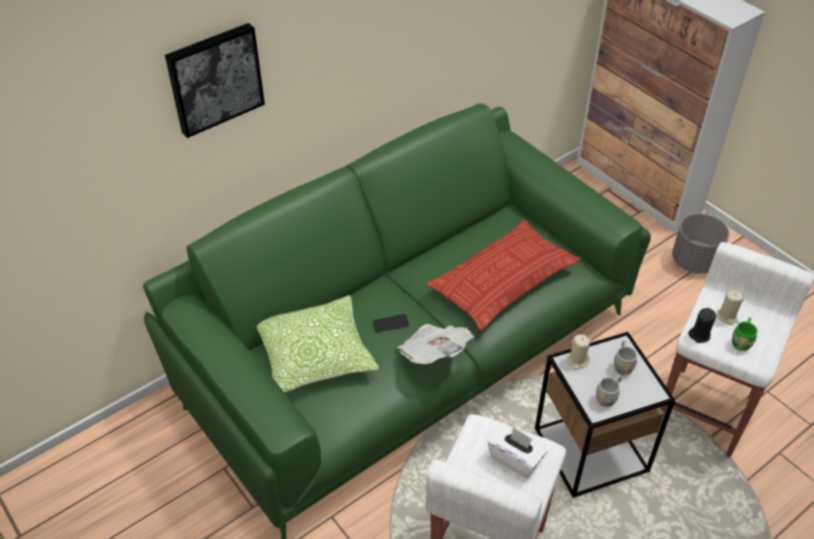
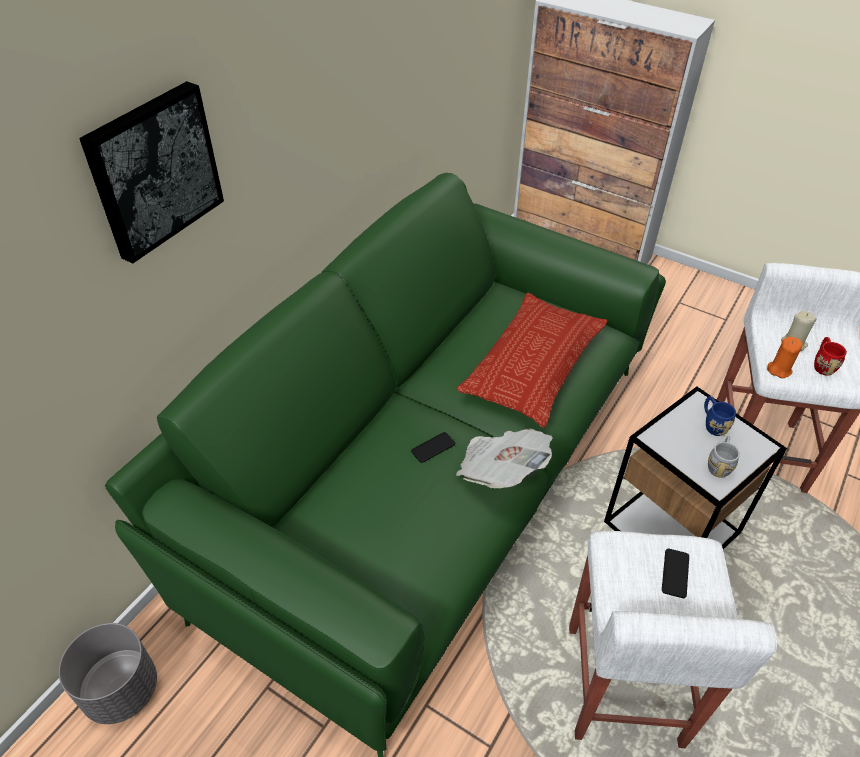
camera: 20 degrees left, 0 degrees up
(315, 355) = (359, 512): pillow -> none
(516, 459) = (675, 573): white tissue box -> phone
(577, 361) = (664, 433): beige candle -> none
(622, 364) = (712, 424): grey mug -> blue mug
(694, 261) = (668, 304): grey planter -> grey planter (121, 689)
(699, 335) = (779, 369): black candle -> orange candle
(741, 341) = (822, 364): green mug -> red mug

